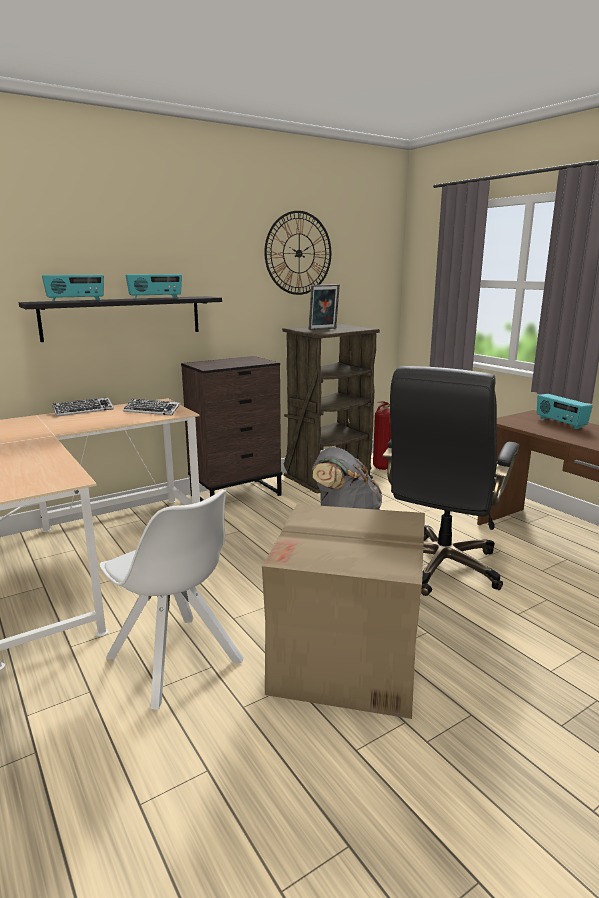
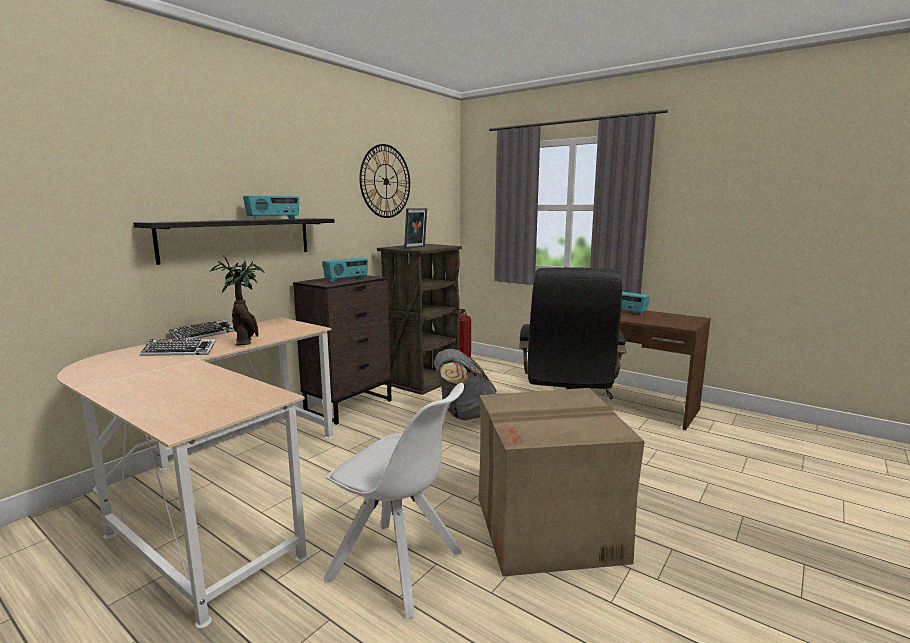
camera: 20 degrees left, 5 degrees down
(76, 300) = (197, 220): radio -> radio (346, 279)
(109, 422) = (246, 342): none -> potted plant
(152, 411) = (280, 329): keyboard -> keyboard (179, 352)

